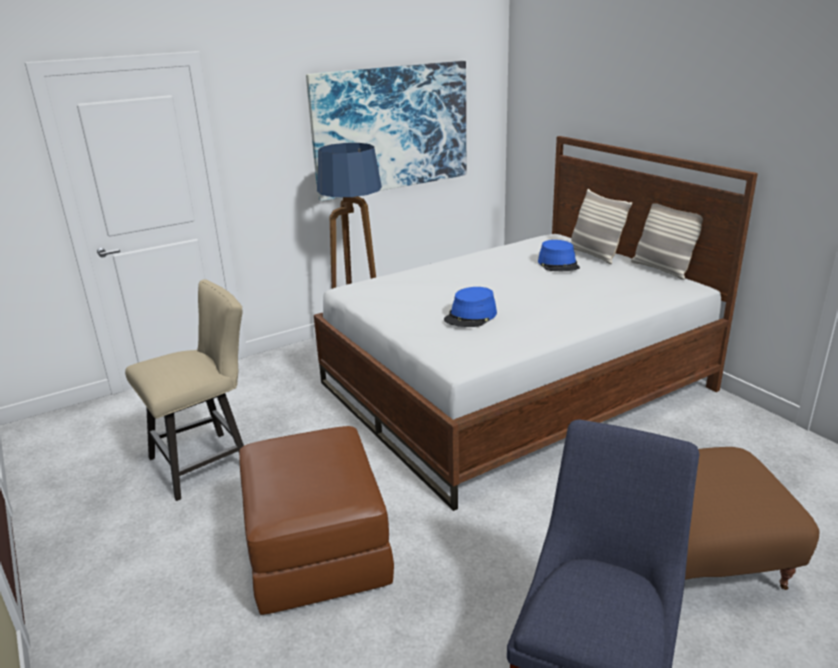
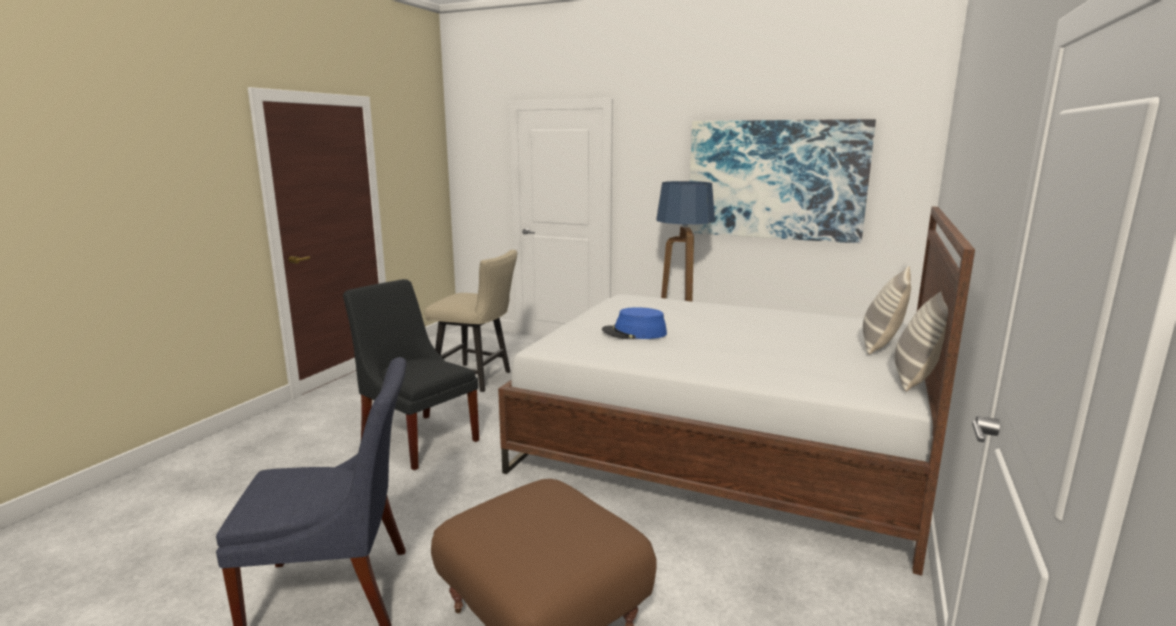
camera: 55 degrees right, 10 degrees down
(316, 549) = (417, 439): brown ottoman -> black chair
(558, 264) = (818, 337): blue hat -> none

